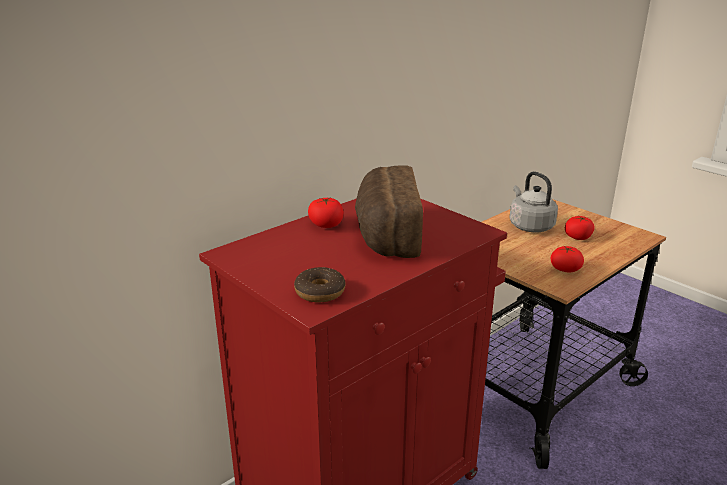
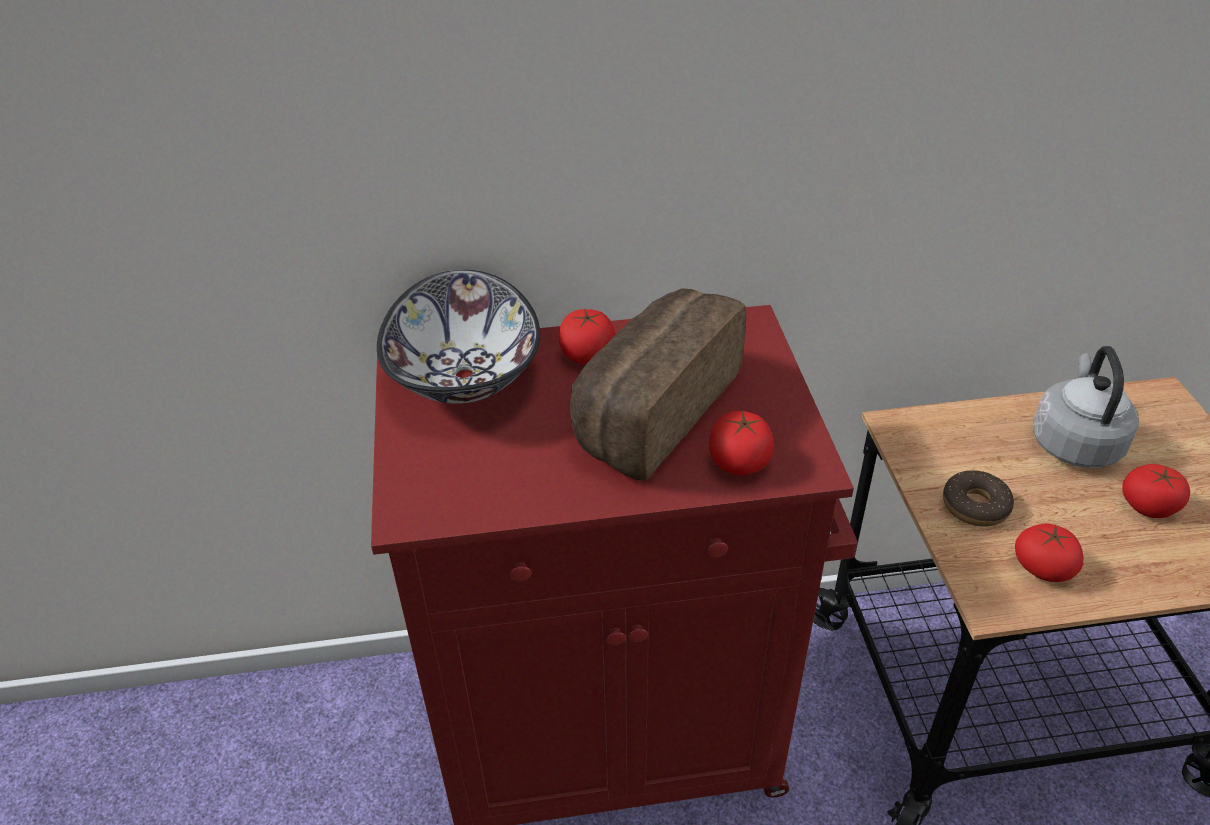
camera: 35 degrees right, 15 degrees up
(271, 250) = (466, 375): none -> bowl
(320, 292) = (446, 486): donut -> donut (975, 506)
(449, 238) = (739, 461): none -> tomato

